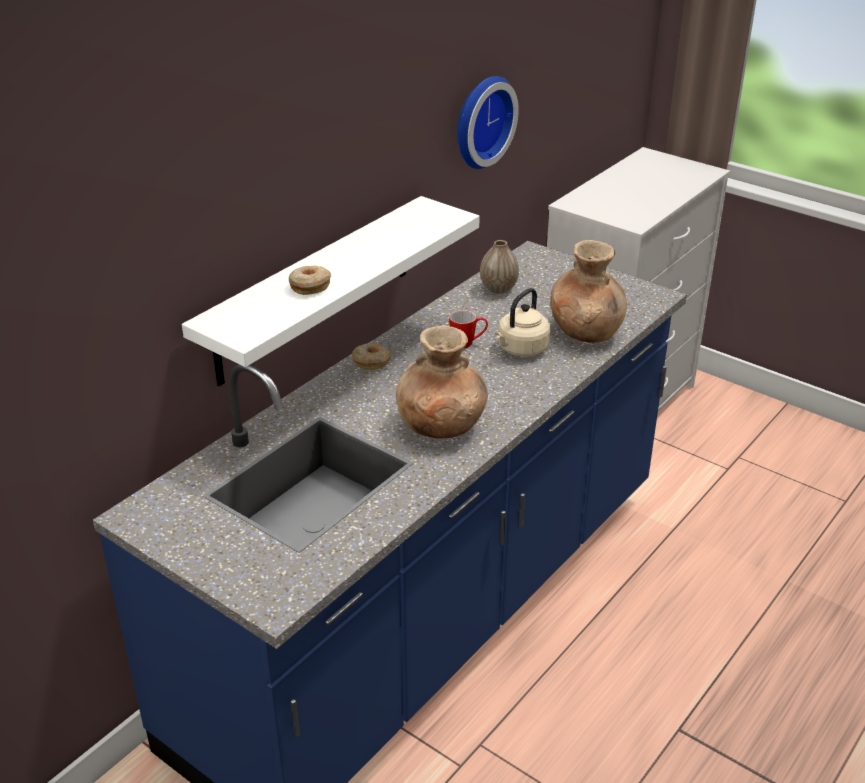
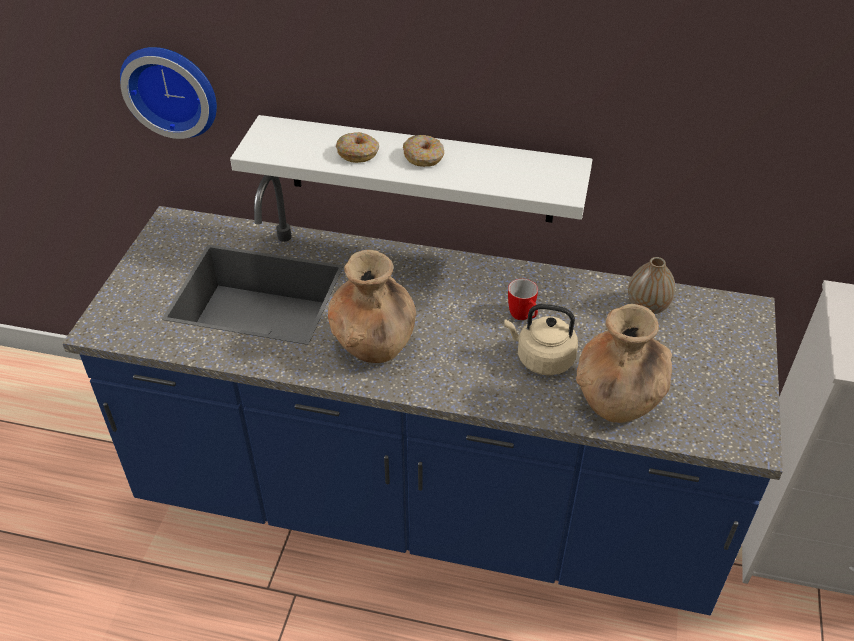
camera: 65 degrees right, 10 degrees up
(372, 361) = (446, 266): donut -> donut (424, 157)
(480, 121) = (718, 126): wall clock -> wall clock (172, 89)

